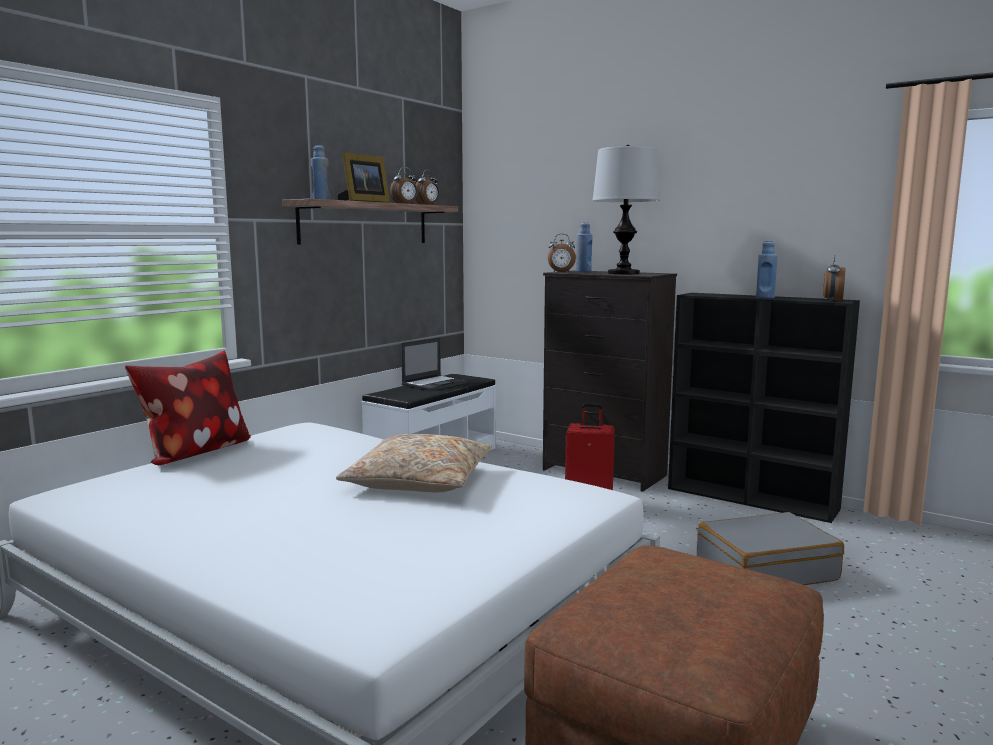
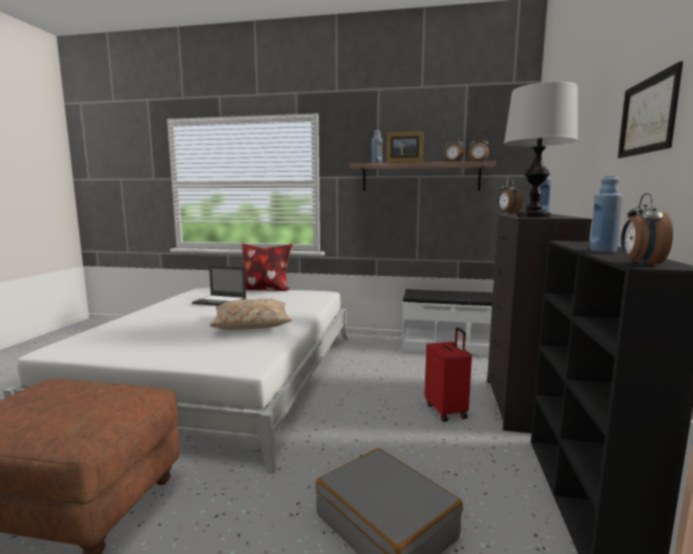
camera: 65 degrees right, 0 degrees up
(435, 383) = (460, 294): laptop -> laptop (220, 301)
(742, 194) = (647, 116): none -> picture
(832, 301) = (640, 264): alarm clock -> alarm clock turned 75 degrees counterclockwise

